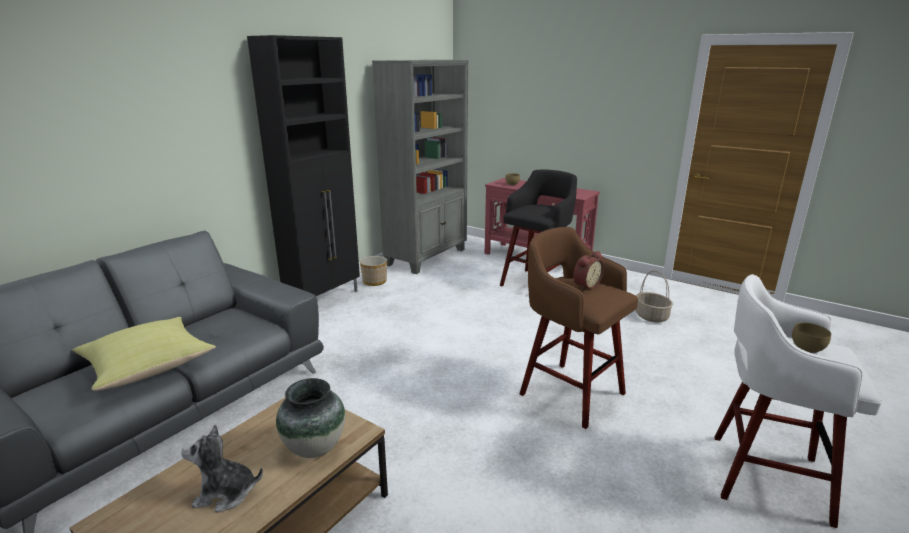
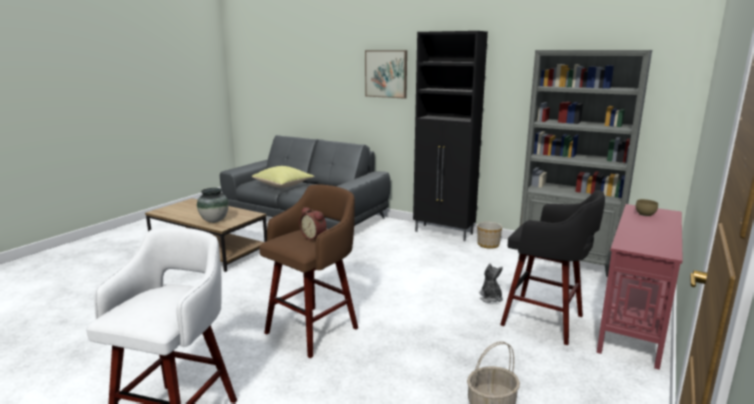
camera: 85 degrees right, 5 degrees down
(185, 105) = (386, 74): none -> picture
(225, 494) = (194, 212): plush toy -> plush toy (490, 298)
(805, 348) = (165, 303): brown bowl -> none

